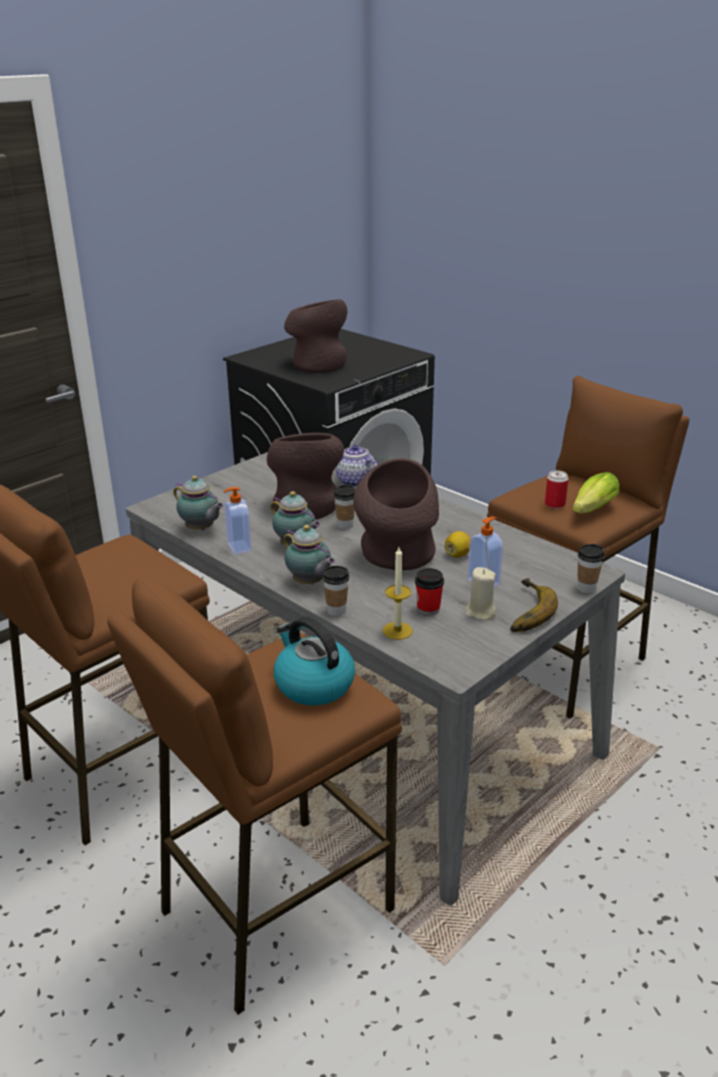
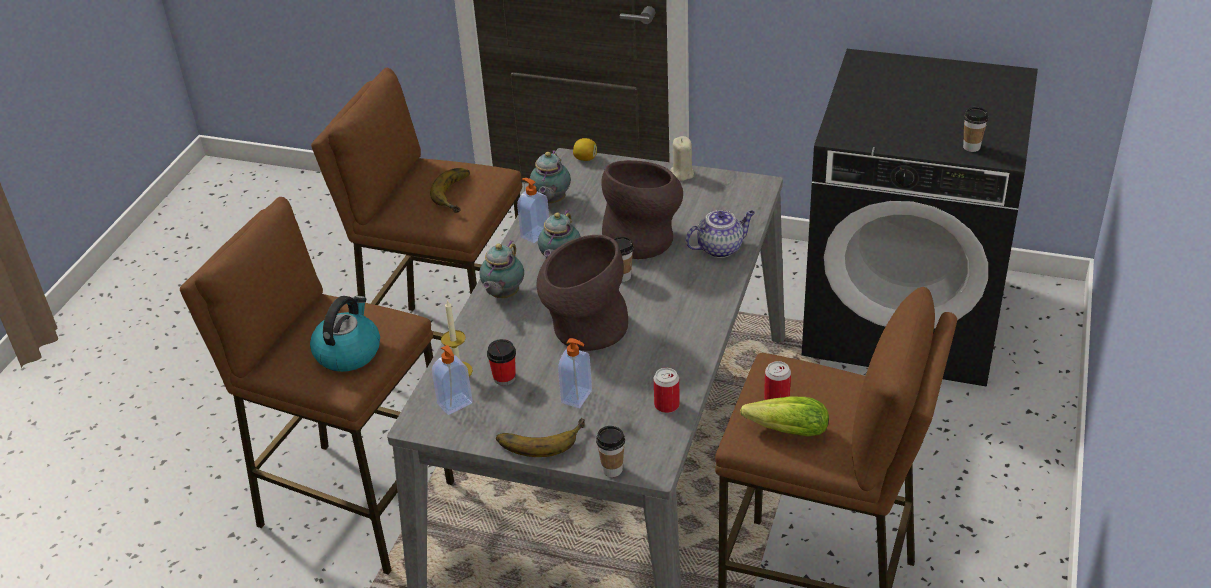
camera: 65 degrees right, 10 degrees up
(129, 565) = (459, 193): none -> banana
(317, 364) = (893, 108): brown vase -> none
(336, 611) = (468, 326): cup -> cup (971, 147)
(354, 481) = (720, 248): teapot -> teapot turned 45 degrees clockwise
(444, 643) = (455, 404): none -> soap dispenser
(457, 555) = (617, 365): lemon -> lemon (585, 158)
(480, 612) = (519, 411): beige candle -> beige candle (681, 174)
(524, 547) = (667, 405): none -> can

